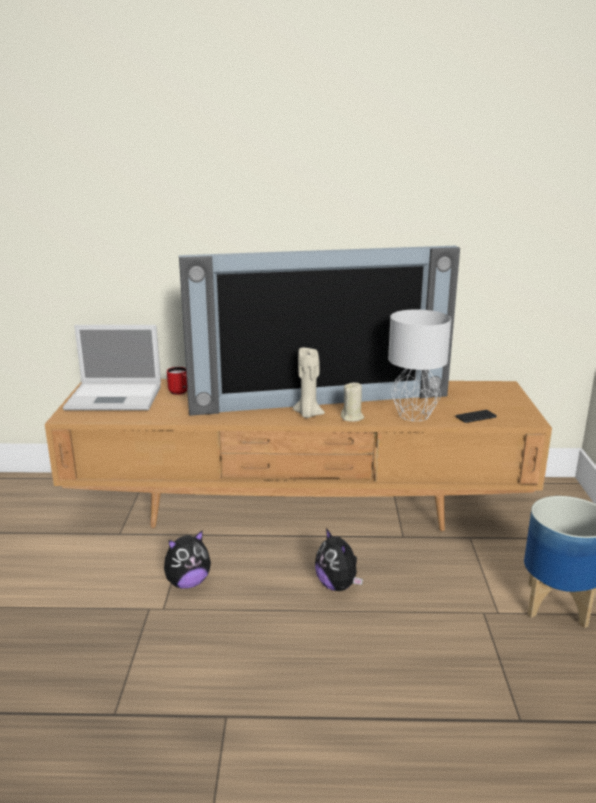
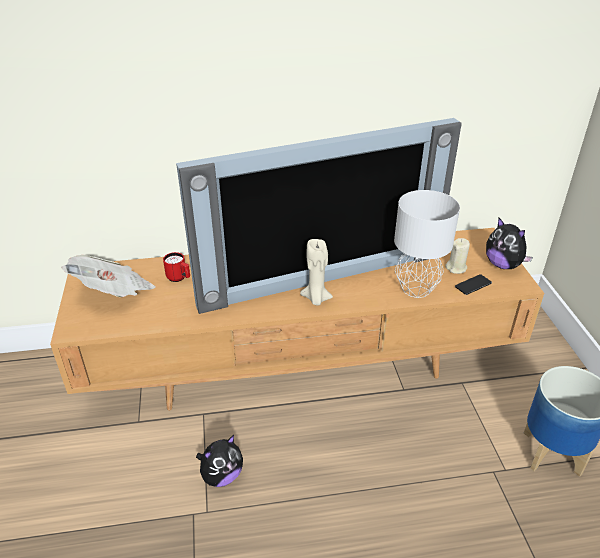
camera: 10 degrees left, 15 degrees up
(116, 397) = (114, 293): laptop -> newspaper
(338, 585) = (360, 458): plush toy -> plush toy (503, 265)
(352, 417) = (359, 299): beige candle -> beige candle (456, 268)

